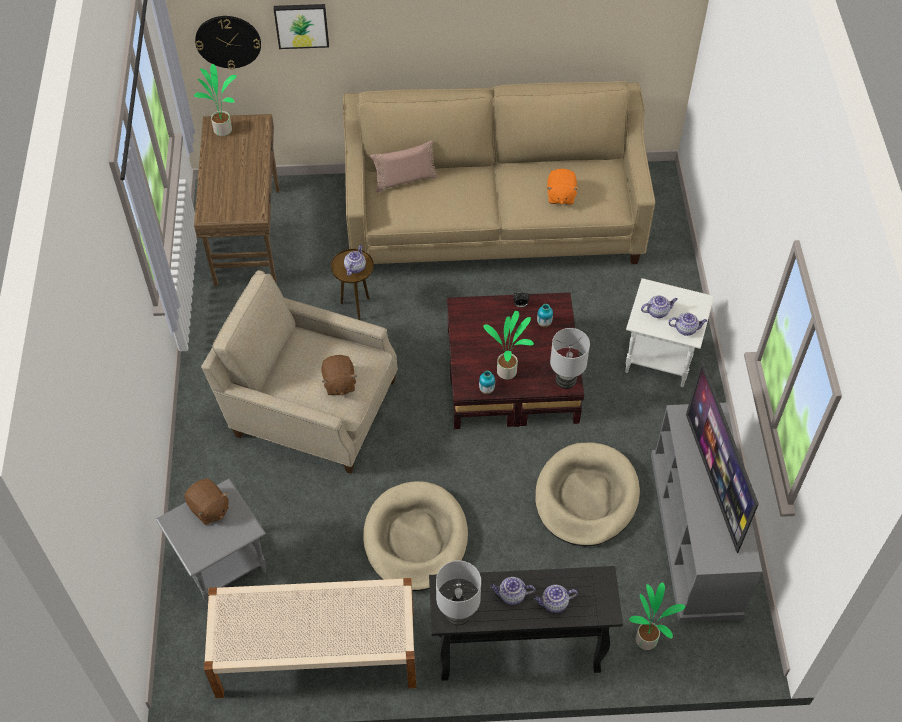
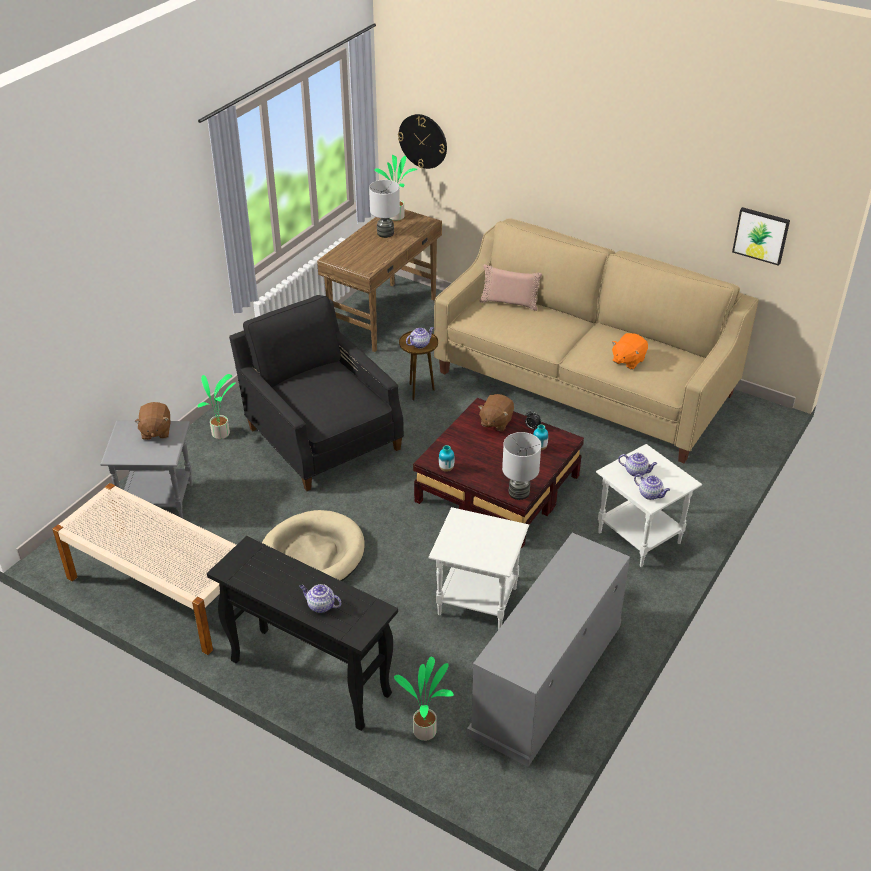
camera: 35 degrees right, 15 degrees down
(301, 25) = (479, 142): picture -> picture (761, 235)
(311, 406) = (322, 436): beige armchair -> black armchair
(339, 383) = (329, 404): brown plush toy -> brown plush toy (495, 422)
(458, 613) = (239, 571): grey table lamp -> grey table lamp (385, 233)
(508, 371) = (476, 465): potted plant -> potted plant (222, 434)
(511, 595) = (293, 582): teapot -> none
(586, 497) = (476, 601): beige dog bed -> white side table
(714, 481) = (559, 605): television -> none

